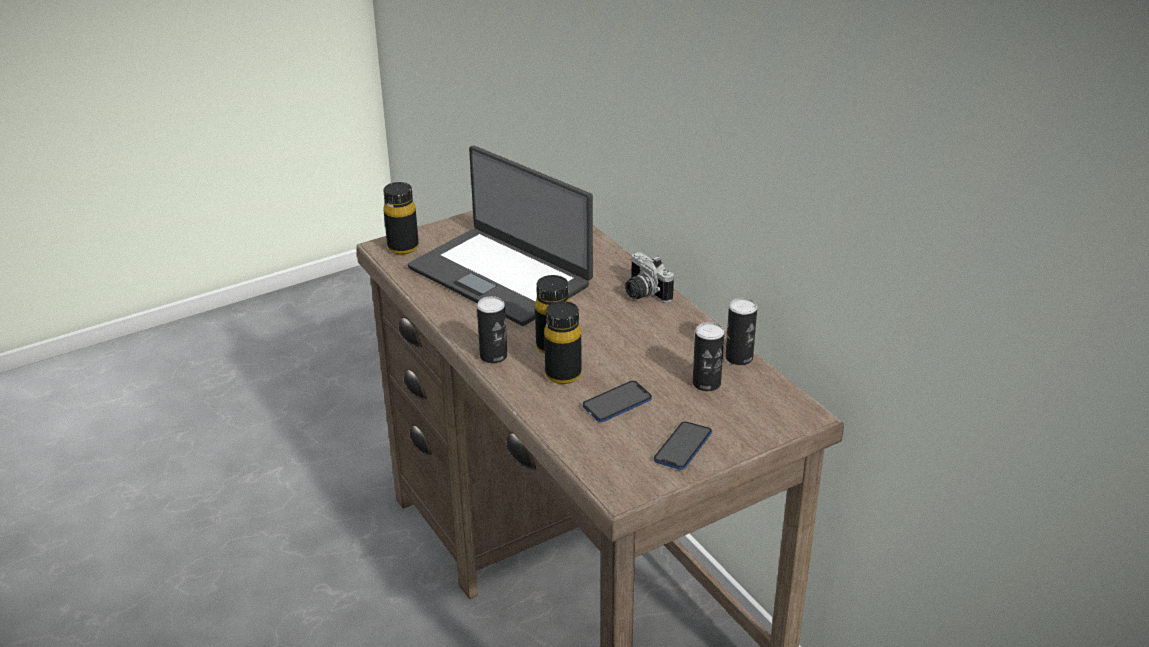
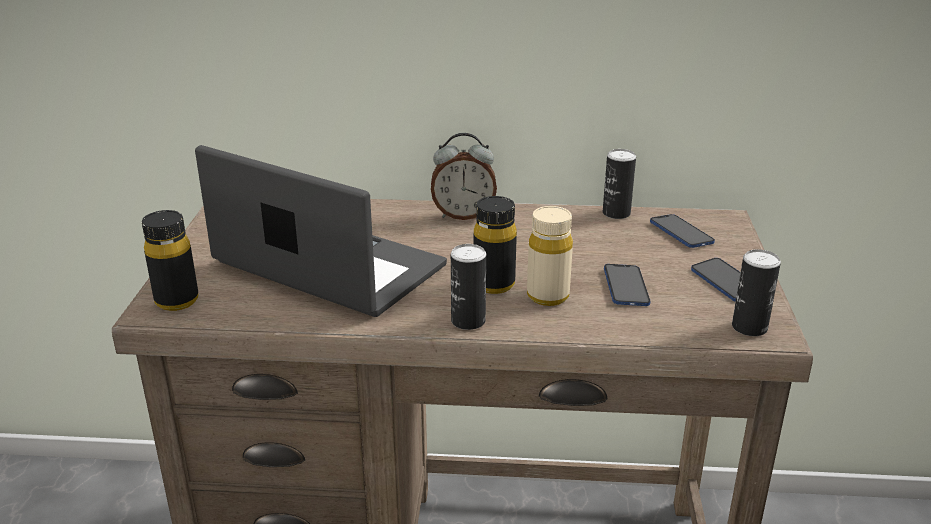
camera: 55 degrees left, 5 degrees down
(501, 275) = (327, 266): laptop -> laptop turned 135 degrees counterclockwise
(563, 374) = (548, 296): black bottle -> beige bottle
(643, 293) = (463, 215): camera -> alarm clock
(706, 383) = (639, 238): can -> can (749, 327)
(744, 400) = (681, 233): none -> phone

